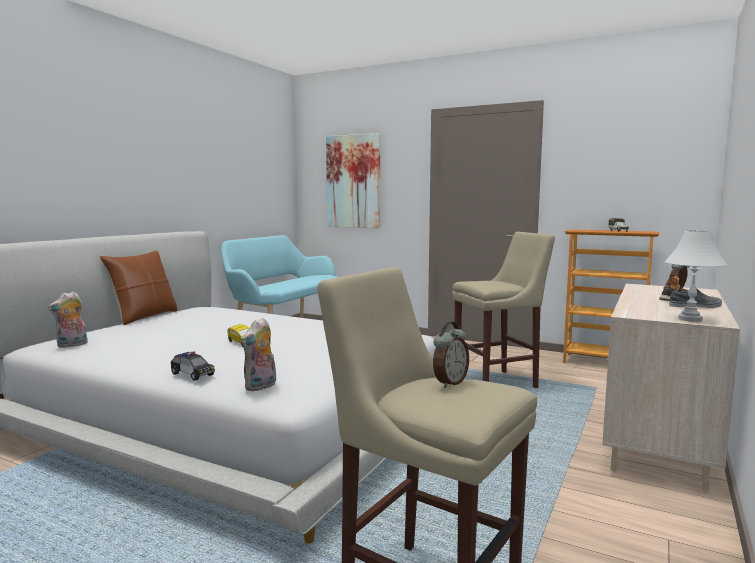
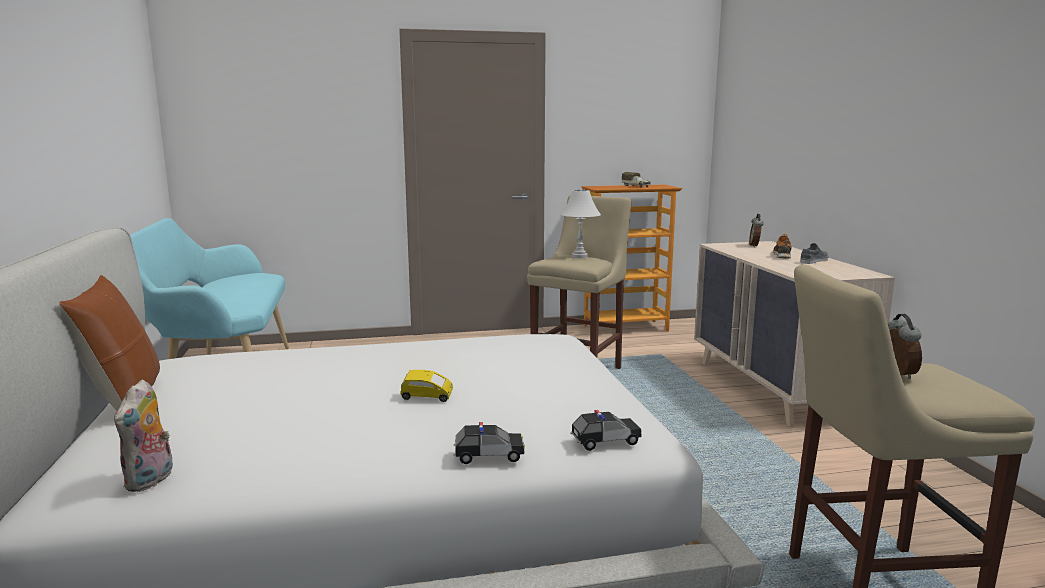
camera: 40 degrees left, 5 degrees up
(261, 387) = (605, 441): plush toy -> toy car
(353, 181) = (276, 127): picture -> none
(689, 319) = (850, 274): white table lamp -> white table lamp (579, 256)

